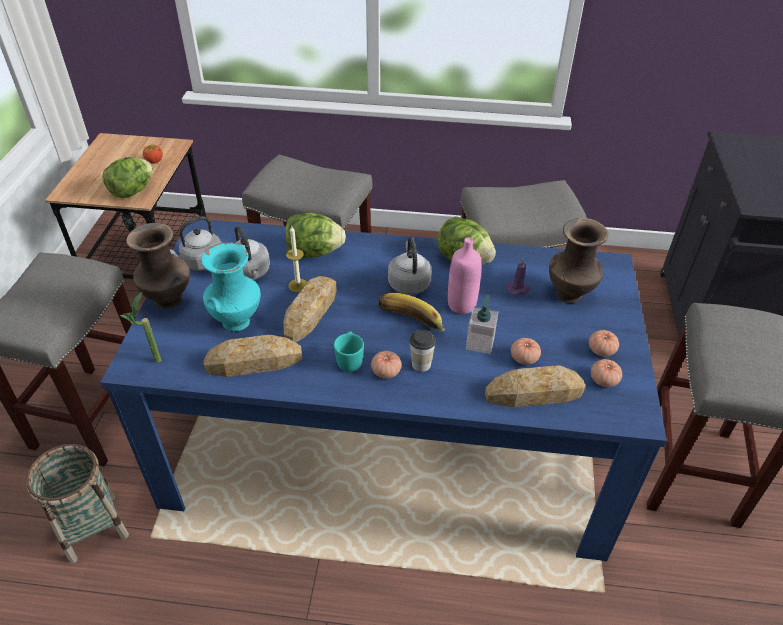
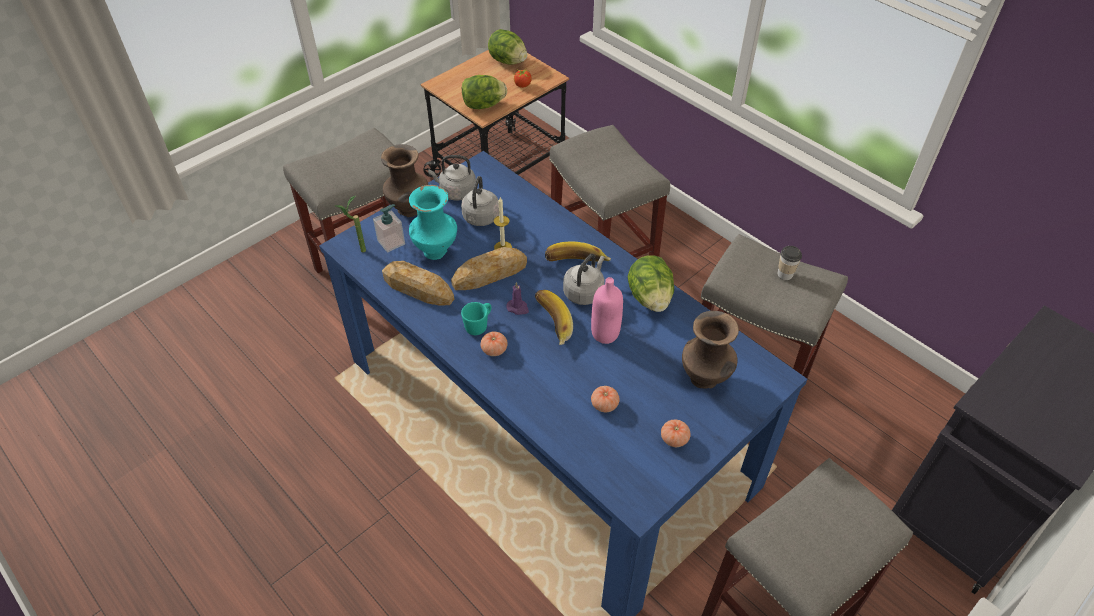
camera: 40 degrees right, 5 degrees up
(93, 527) = (309, 348): basket -> none
(314, 252) = (541, 226): lettuce -> lettuce (508, 61)
(377, 265) = (576, 264): none -> banana
(421, 364) = (524, 360): cup -> cup (785, 274)
(480, 343) = (584, 372): soap dispenser -> soap dispenser (391, 242)
(518, 289) = (666, 348): purple candle -> purple candle (518, 308)
(534, 393) = (581, 434): bread -> none
(603, 380) = (647, 461): tomato -> none

